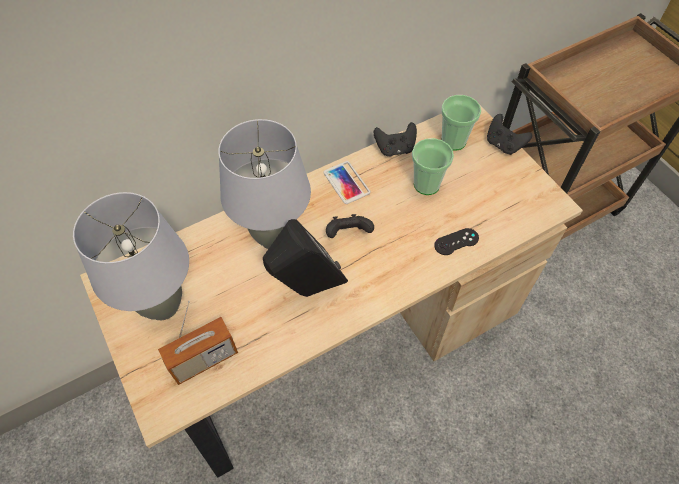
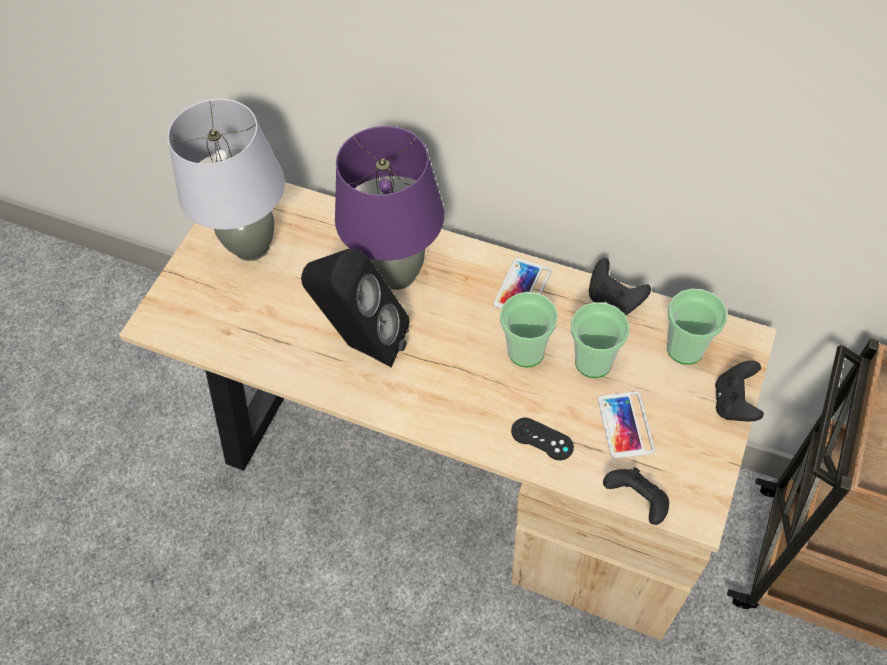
camera: 55 degrees right, 0 degrees up
(204, 360) = (225, 316): radio -> none
(273, 237) = (396, 274): grey table lamp -> purple table lamp
(348, 234) = (459, 333): black game controller -> black game controller (636, 501)
(391, 210) = (526, 351): none -> cup
(479, 198) = (625, 425): none -> phone

